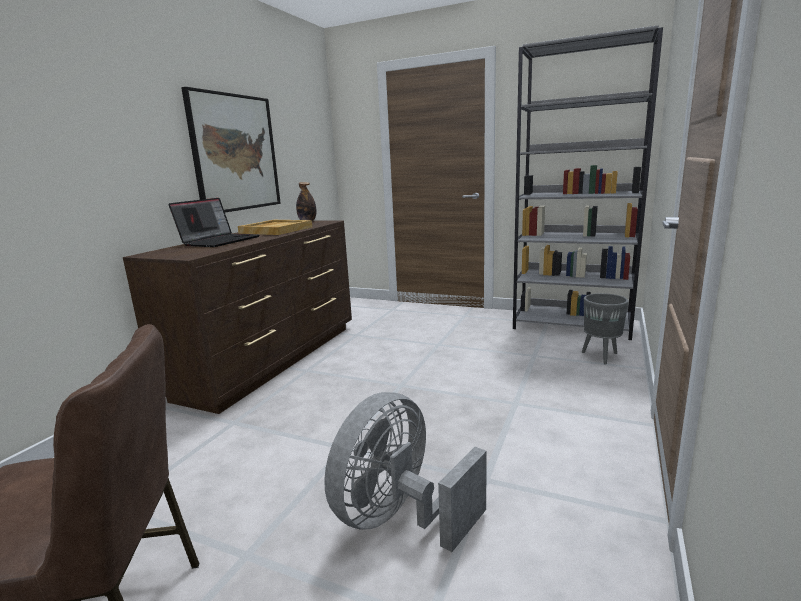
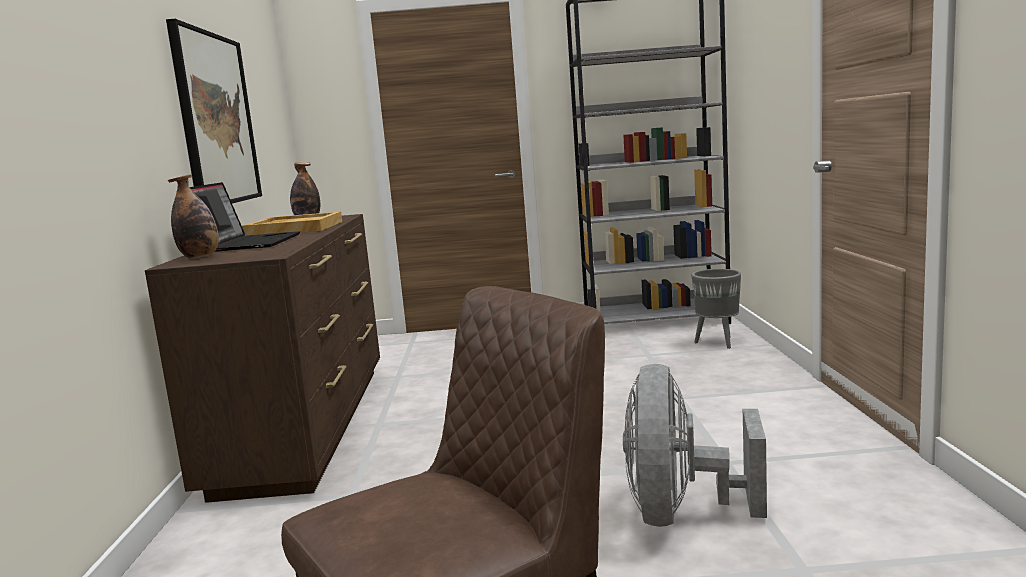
camera: 25 degrees left, 5 degrees down
(169, 250) = (200, 257): none -> bottle

